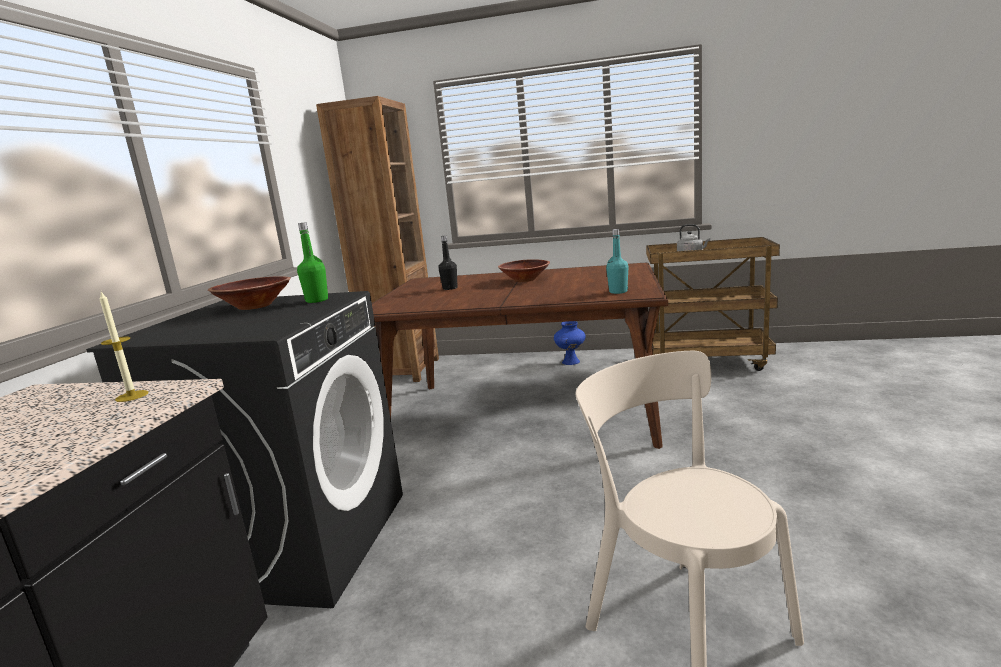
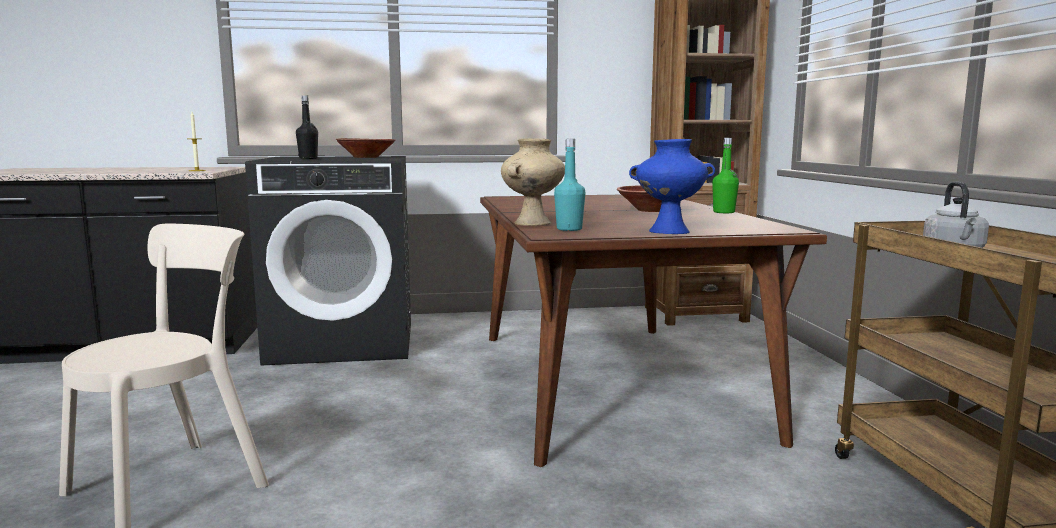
camera: 70 degrees right, 5 degrees down
(317, 300) = (370, 159): green bottle -> green bottle (724, 212)
(450, 288) = (600, 201): black bottle -> black bottle (308, 158)
(571, 362) = (821, 389): blue vase -> blue vase (668, 232)
(583, 298) = (533, 223): none -> beige vase

